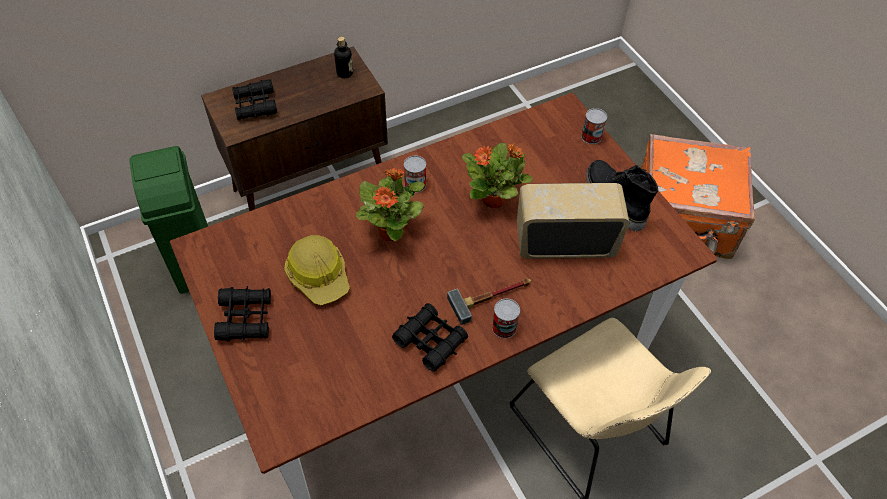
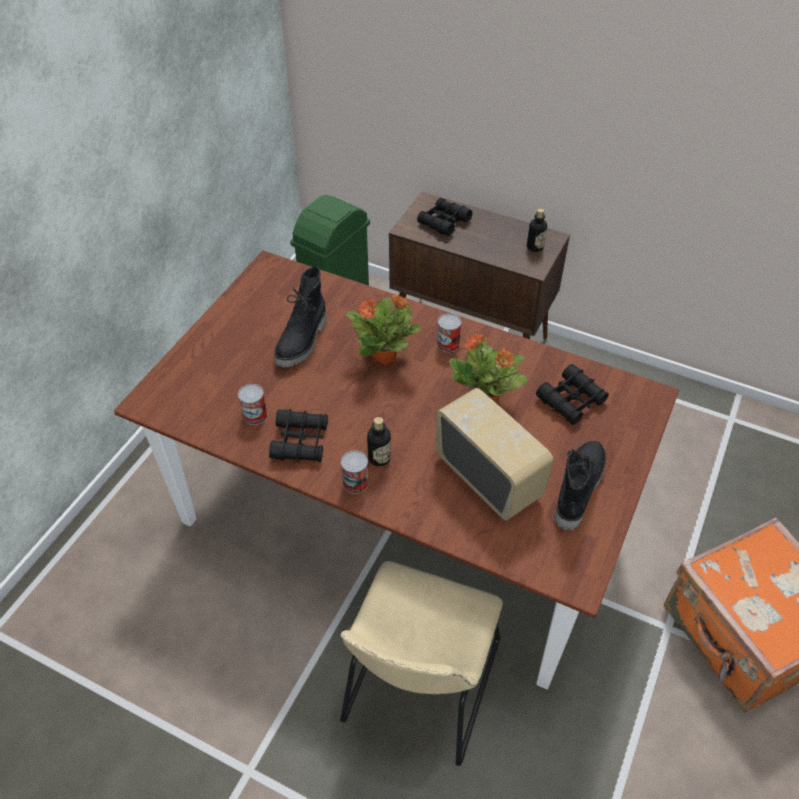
camera: 55 degrees right, 5 degrees down
(245, 318) = (230, 326): black binoculars -> black binoculars (571, 400)
(319, 275) = (303, 341): hard hat -> black boot
(492, 297) = (379, 458): hammer -> bottle
(591, 136) = (638, 431): can -> can (255, 415)

